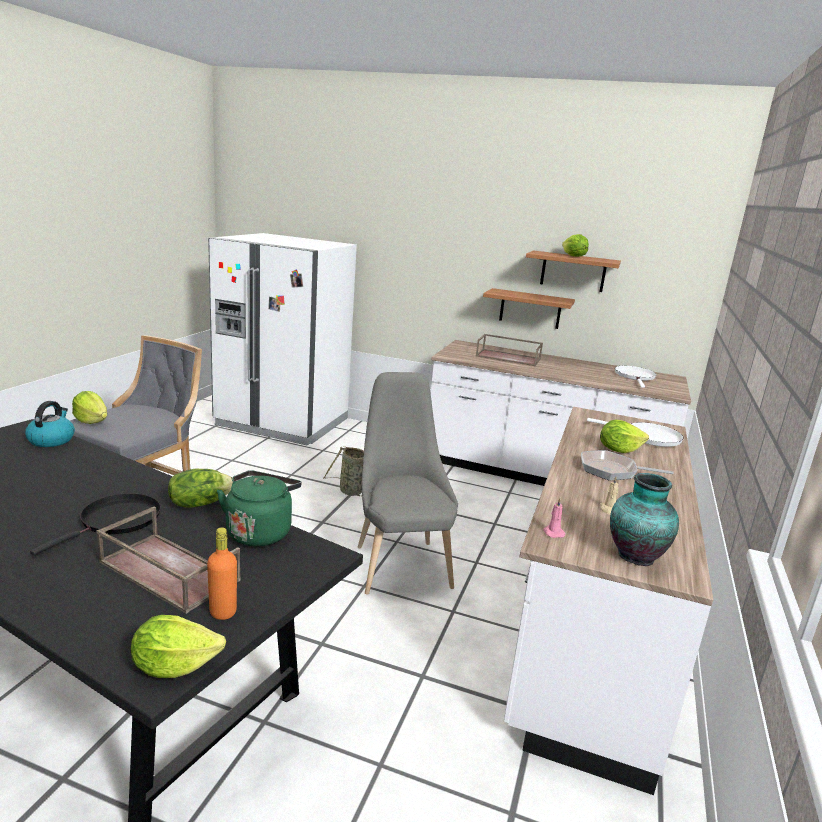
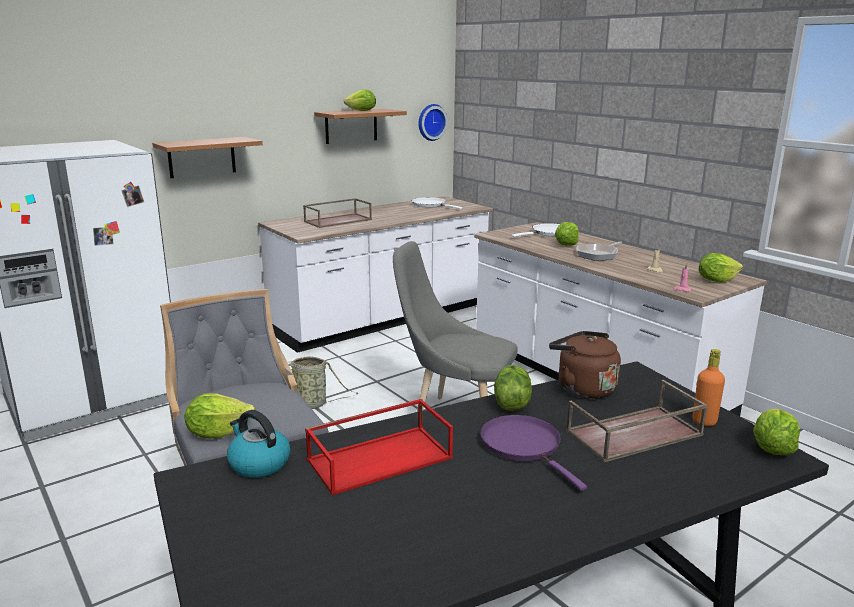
camera: 55 degrees left, 0 degrees up
(73, 472) = (380, 458): none -> red tray
(116, 521) = (524, 446): black frying pan -> purple frying pan
(260, 532) = (582, 388): green kettle -> brown kettle
(530, 309) = (322, 170): shelf -> shelf (202, 157)
(635, 555) = (716, 280): vase -> lettuce
(684, 286) = (431, 122): none -> wall clock

